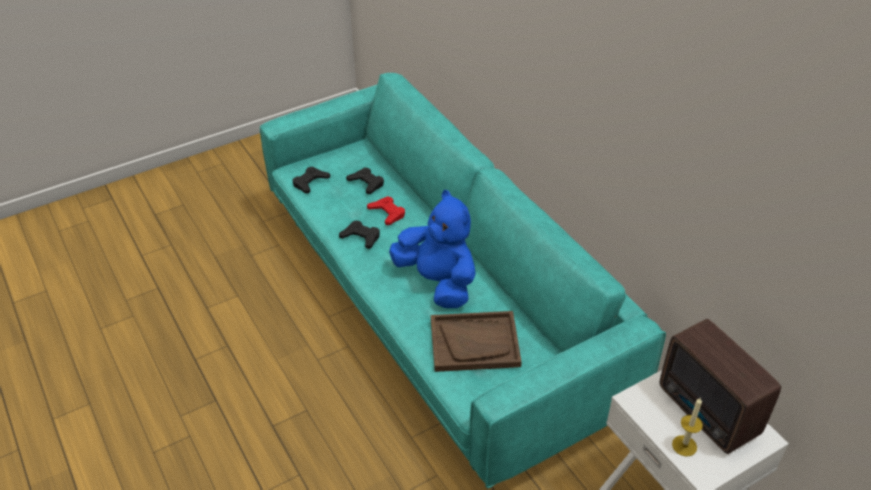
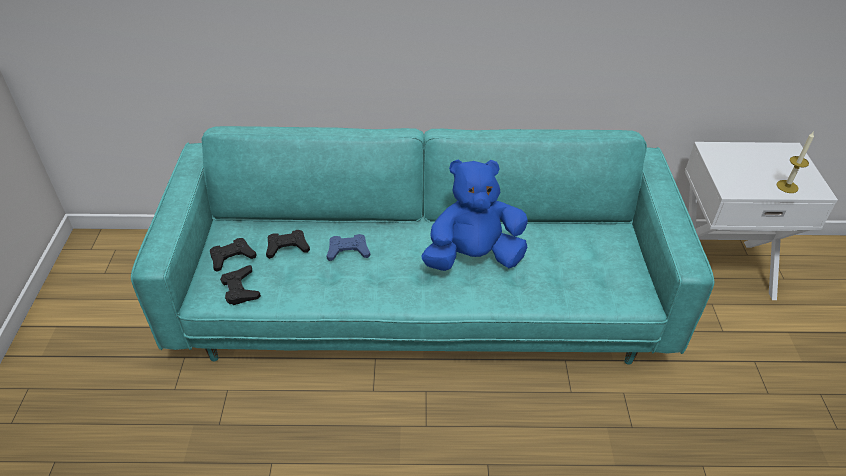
camera: 60 degrees left, 0 degrees up
(361, 237) = (367, 284): black game controller -> black game controller (232, 257)
(387, 213) = (348, 251): red game controller -> blue game controller
(475, 343) = (569, 266): brown tray -> none
(708, 414) = (760, 162): radio -> none

